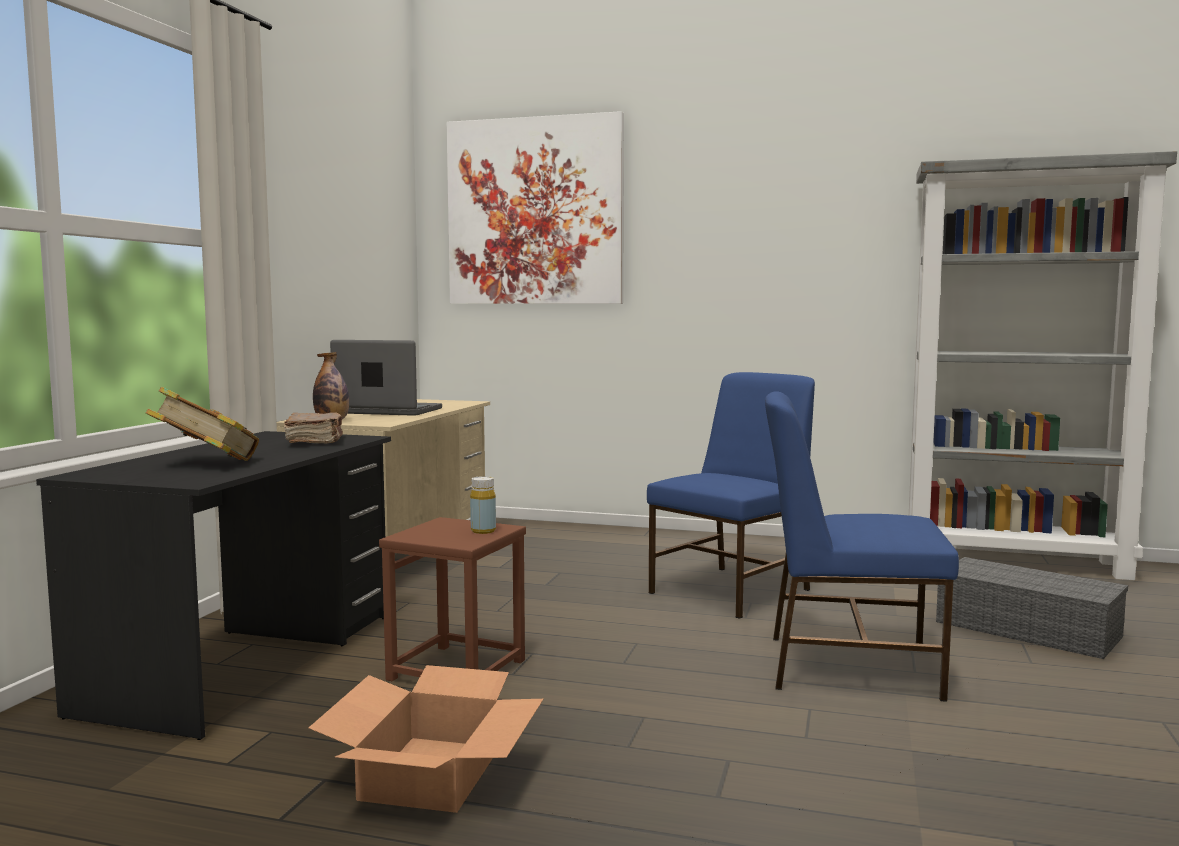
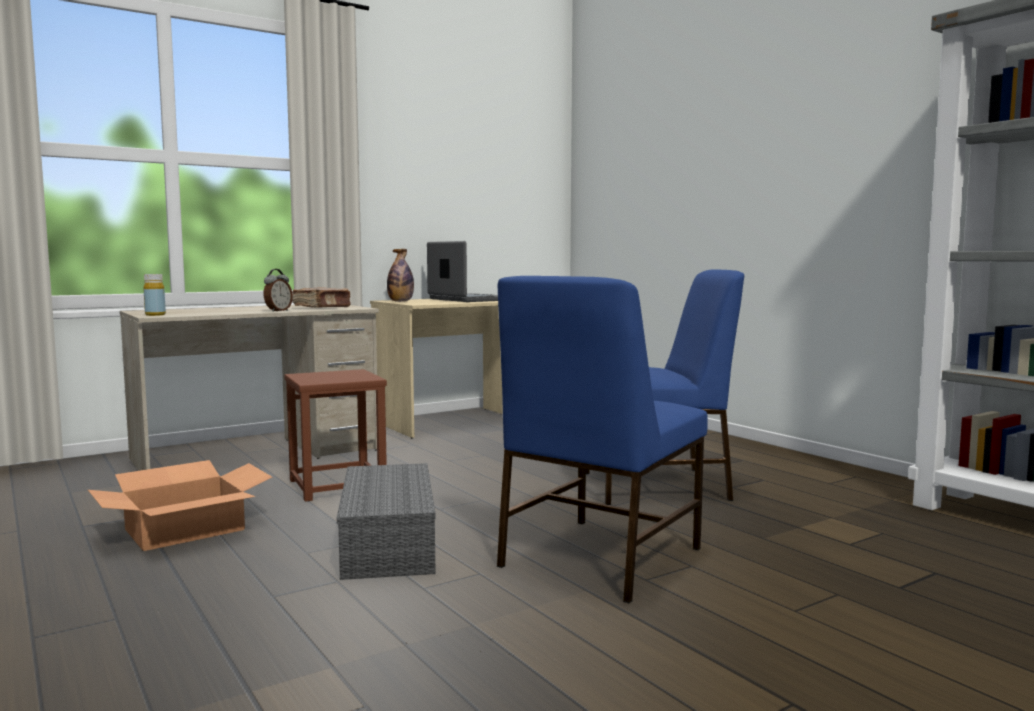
camera: 40 degrees right, 0 degrees up
(206, 464) = (210, 311): book -> none
(246, 661) = (257, 455): black desk -> beige desk
(302, 453) = (278, 311): none -> alarm clock
(483, 531) = (350, 378): yellow bottle -> yellow bottle (155, 315)
(535, 212) = (643, 131): picture -> none
(848, 666) = (597, 558): blue chair -> blue chair turned 105 degrees counterclockwise
(1030, 629) = (887, 587): grey storage box -> grey storage box (390, 544)

